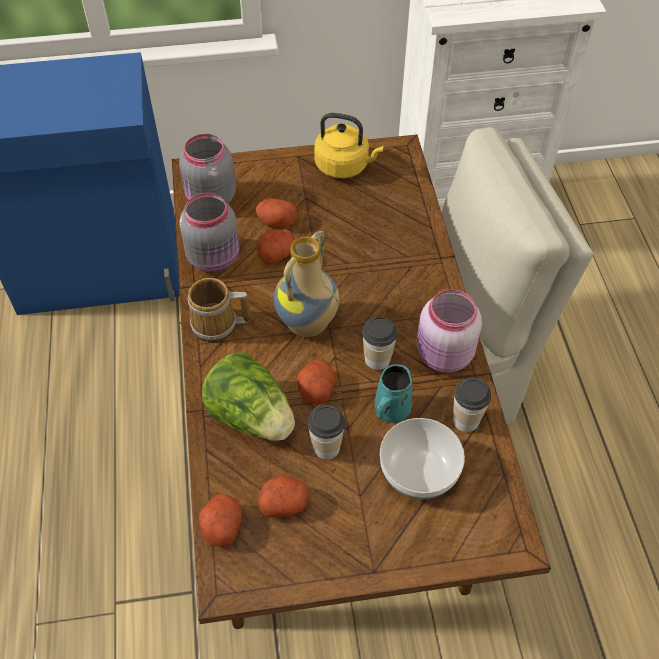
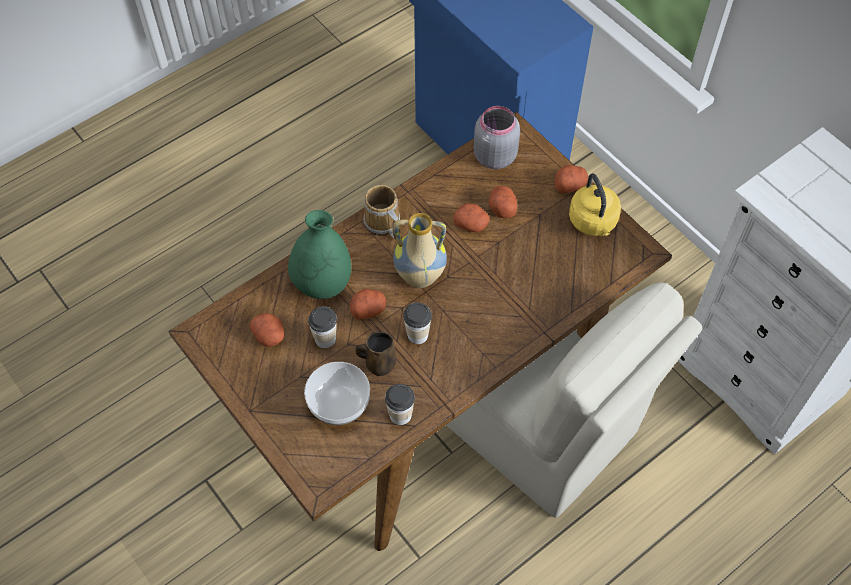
camera: 60 degrees right, 5 degrees up
(215, 258) = (440, 190): grey jar -> none
(221, 525) = (234, 309): potato -> potato (570, 185)
(252, 416) = (323, 283): lettuce -> green vase
(391, 411) = (378, 364): turquoise mug -> brown mug
(443, 356) = (448, 376): pink jar -> none

